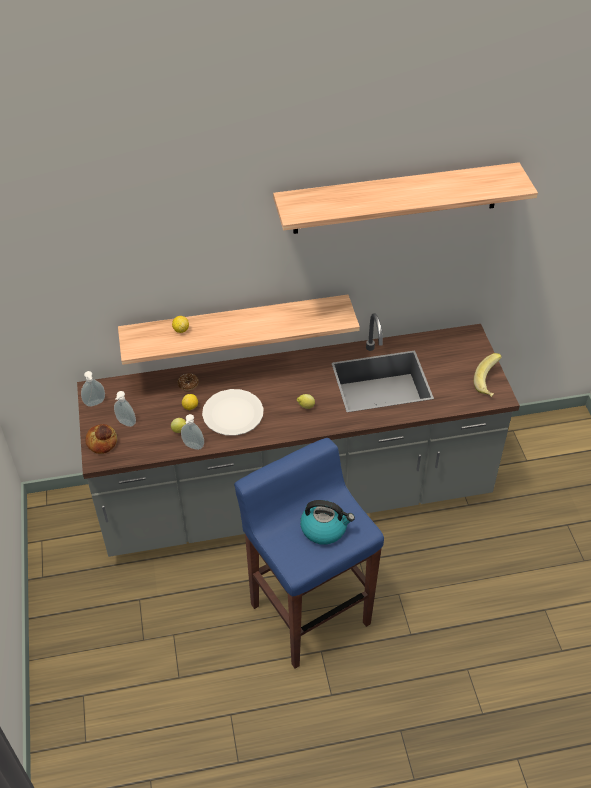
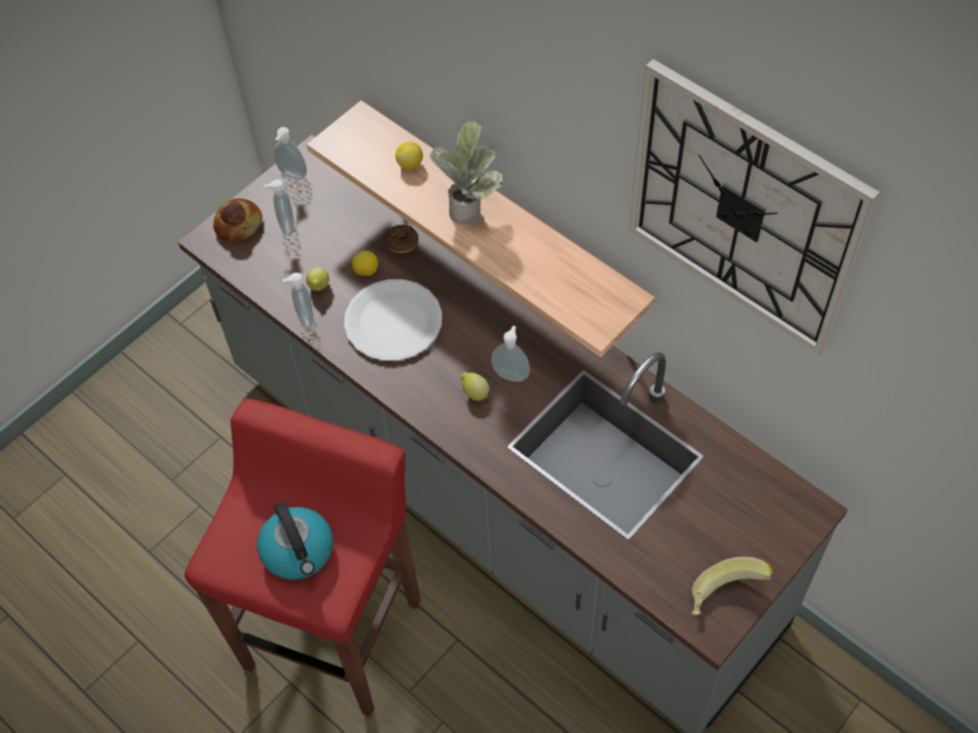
camera: 55 degrees right, 10 degrees up
(231, 324) = (469, 207): none -> potted plant
(308, 388) = (511, 374): none -> soap dispenser
(309, 612) = (335, 632): blue stool -> red stool
(396, 198) = (743, 209): shelf -> wall clock

